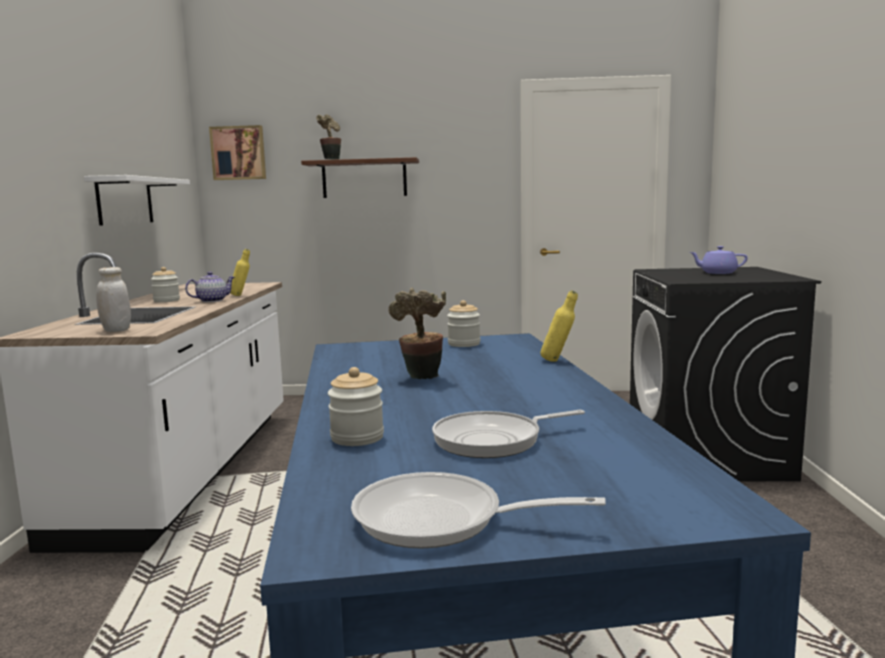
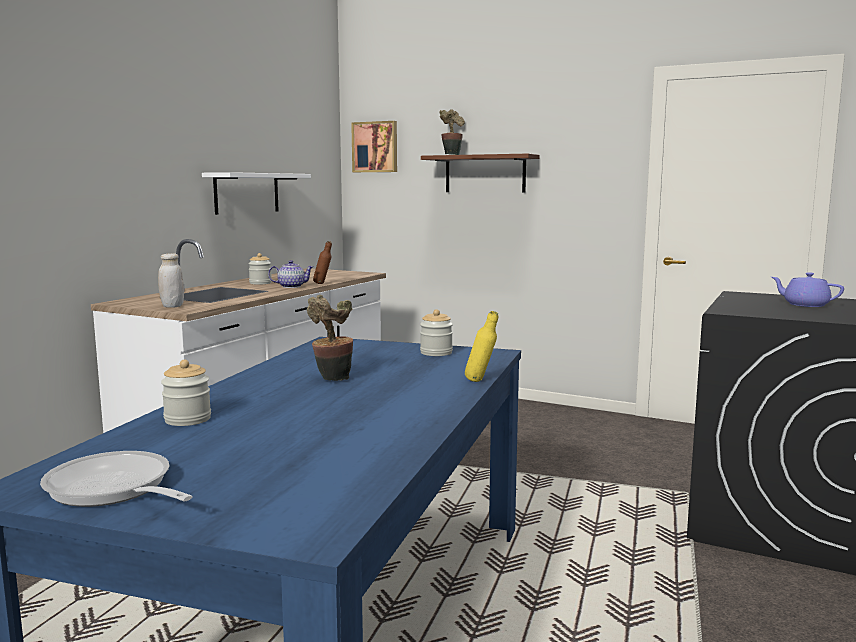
camera: 25 degrees right, 0 degrees up
(241, 295) = (323, 284): yellow bottle -> brown bottle
(493, 440) = (272, 441): frying pan -> none

